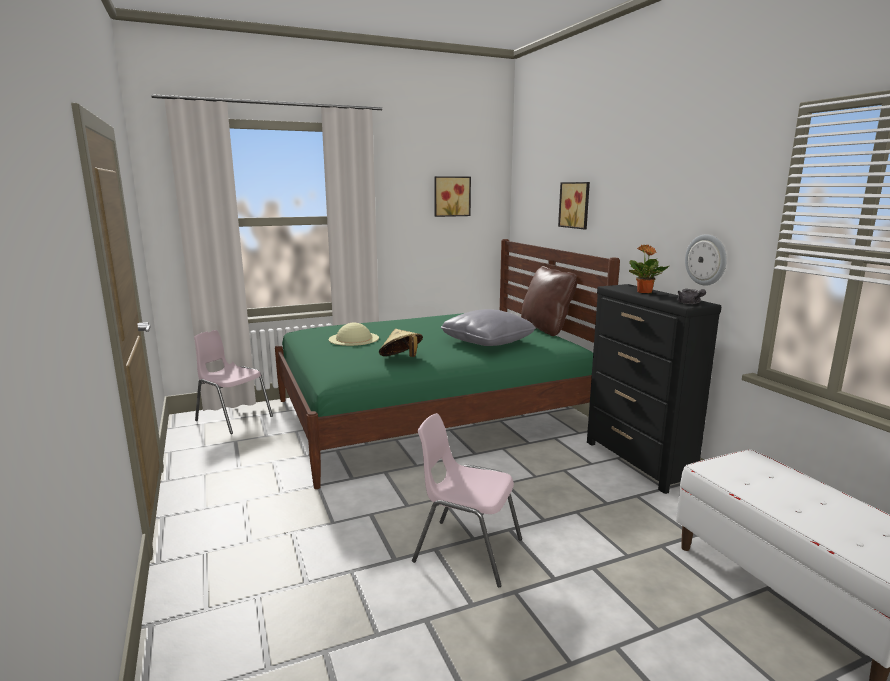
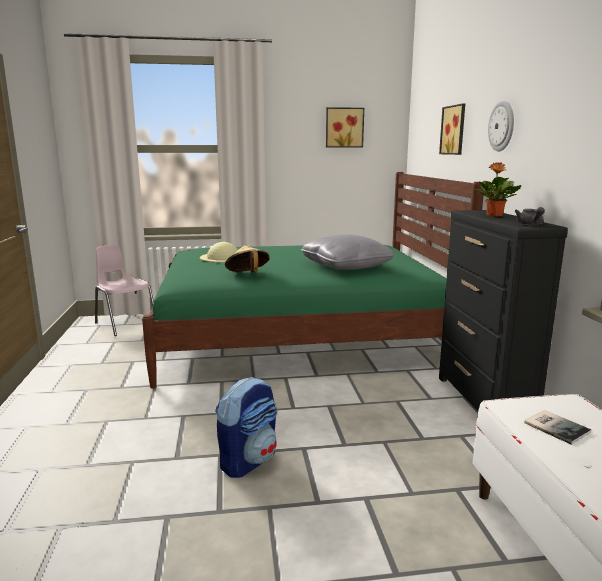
camera: 15 degrees right, 0 degrees up
(466, 550) = (248, 460): pink chair -> backpack
(546, 329) = (420, 260): brown pillow -> none
(706, 260) = (559, 177): wall clock -> wall clock (502, 126)
(756, 481) = (556, 426): none -> book

